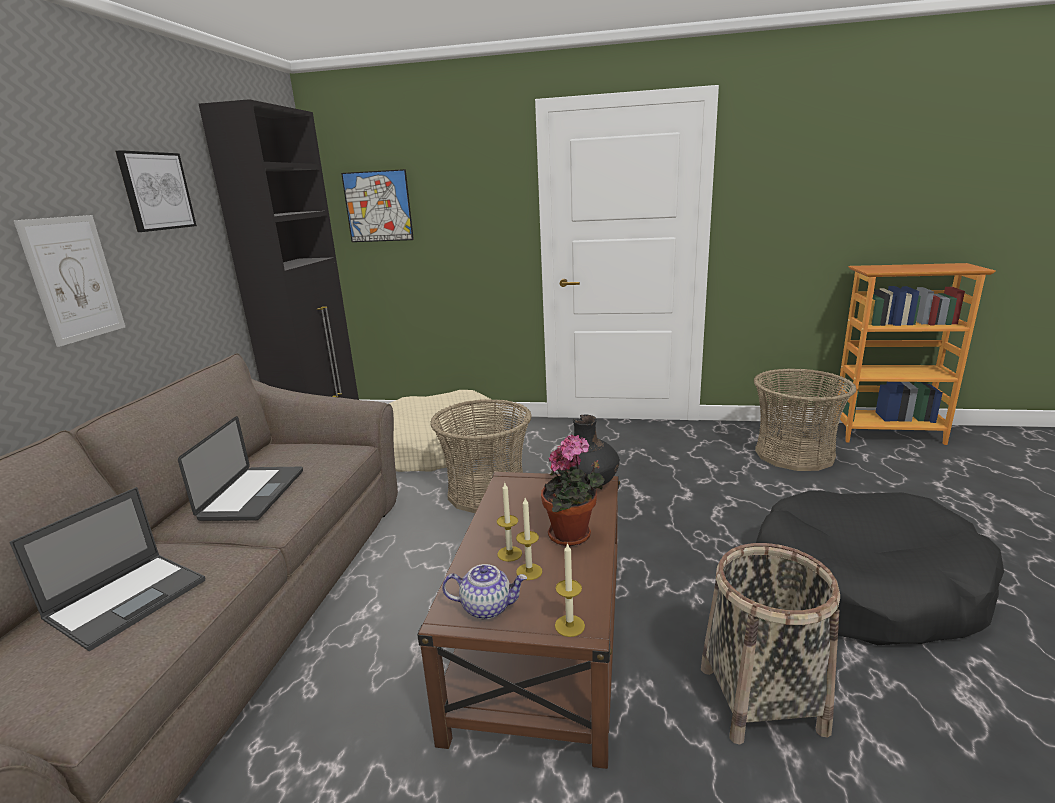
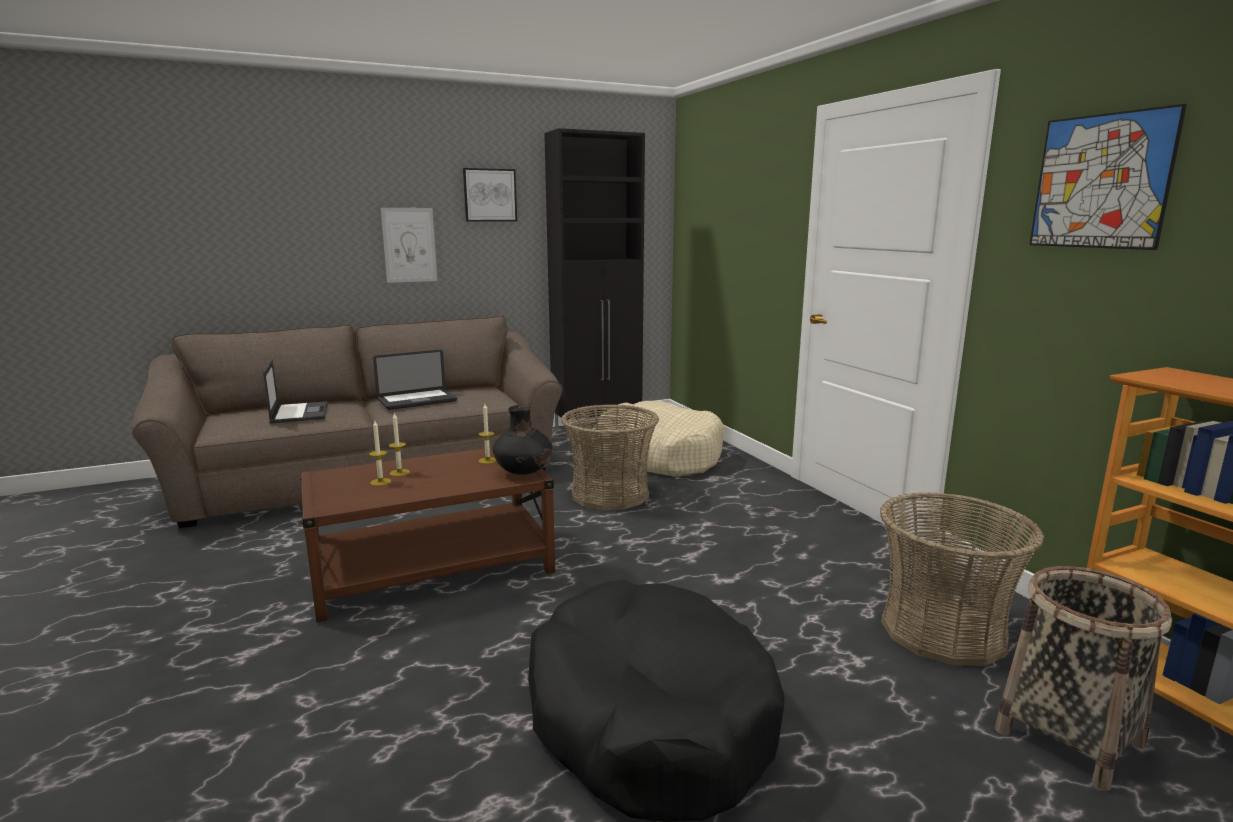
camera: 55 degrees right, 5 degrees down
(128, 598) = (299, 413): laptop -> laptop turned 105 degrees counterclockwise
(378, 206) = (705, 218): picture -> picture (1101, 181)
(487, 607) = (333, 480): teapot -> none
(569, 626) = (323, 503): candle -> candle (487, 460)
(573, 536) = (436, 484): potted plant -> none
(760, 698) = (420, 675): basket -> basket (1068, 736)

